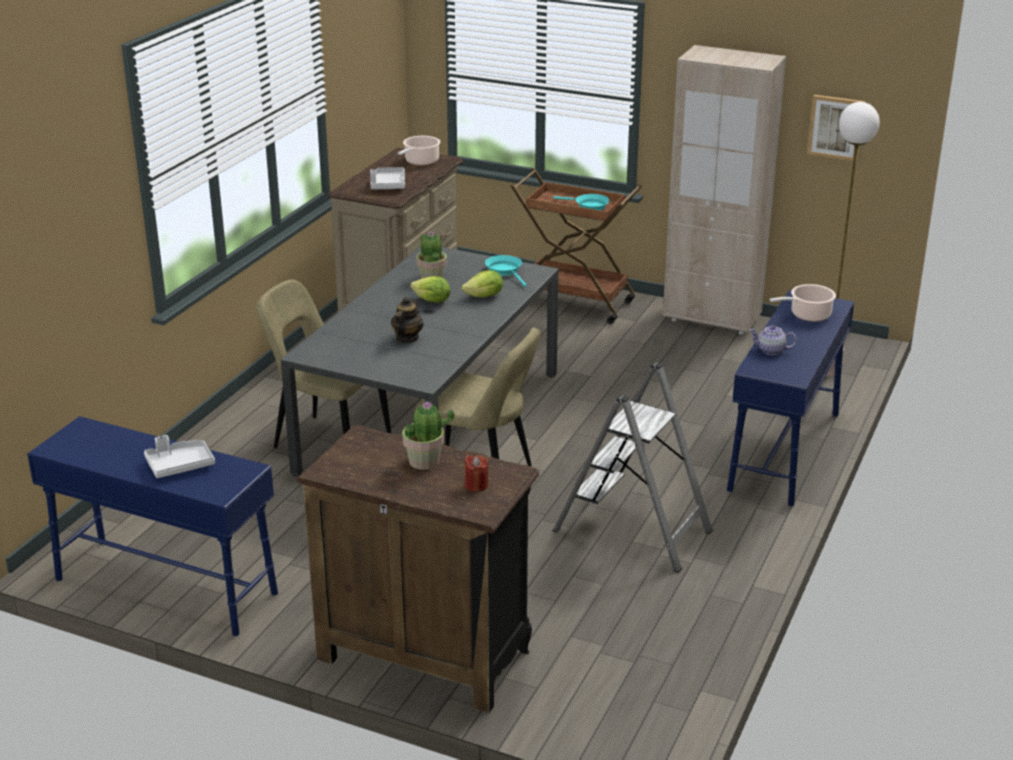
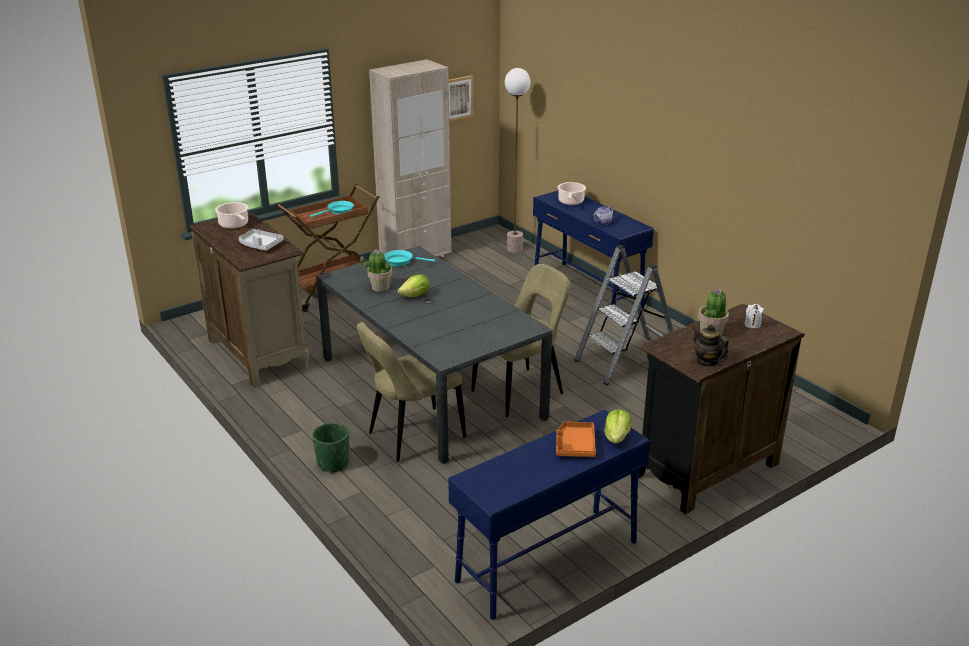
camera: 60 degrees left, 0 degrees up
(179, 465) = (575, 446): grey tray -> orange tray
(245, 416) = (333, 463): none -> green planter
(407, 338) = (462, 318): teapot -> teapot (707, 361)
(476, 485) = (752, 325): red candle -> white candle
(484, 296) = (431, 277): lettuce -> lettuce (617, 437)

